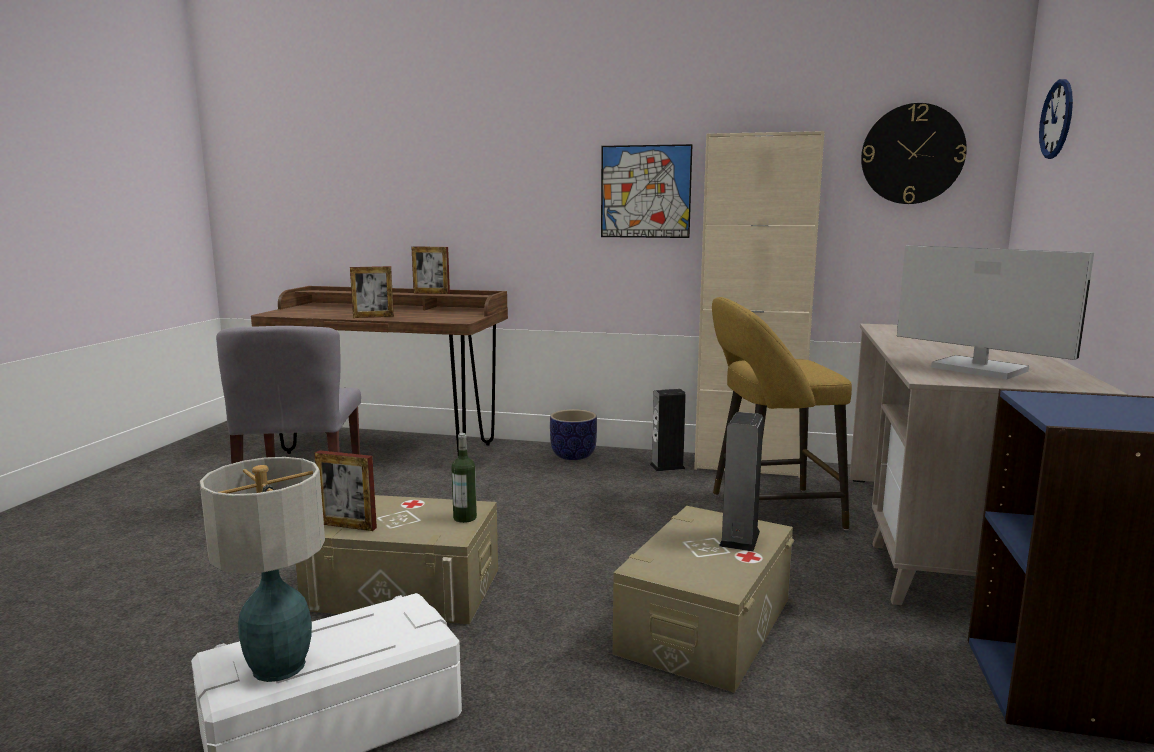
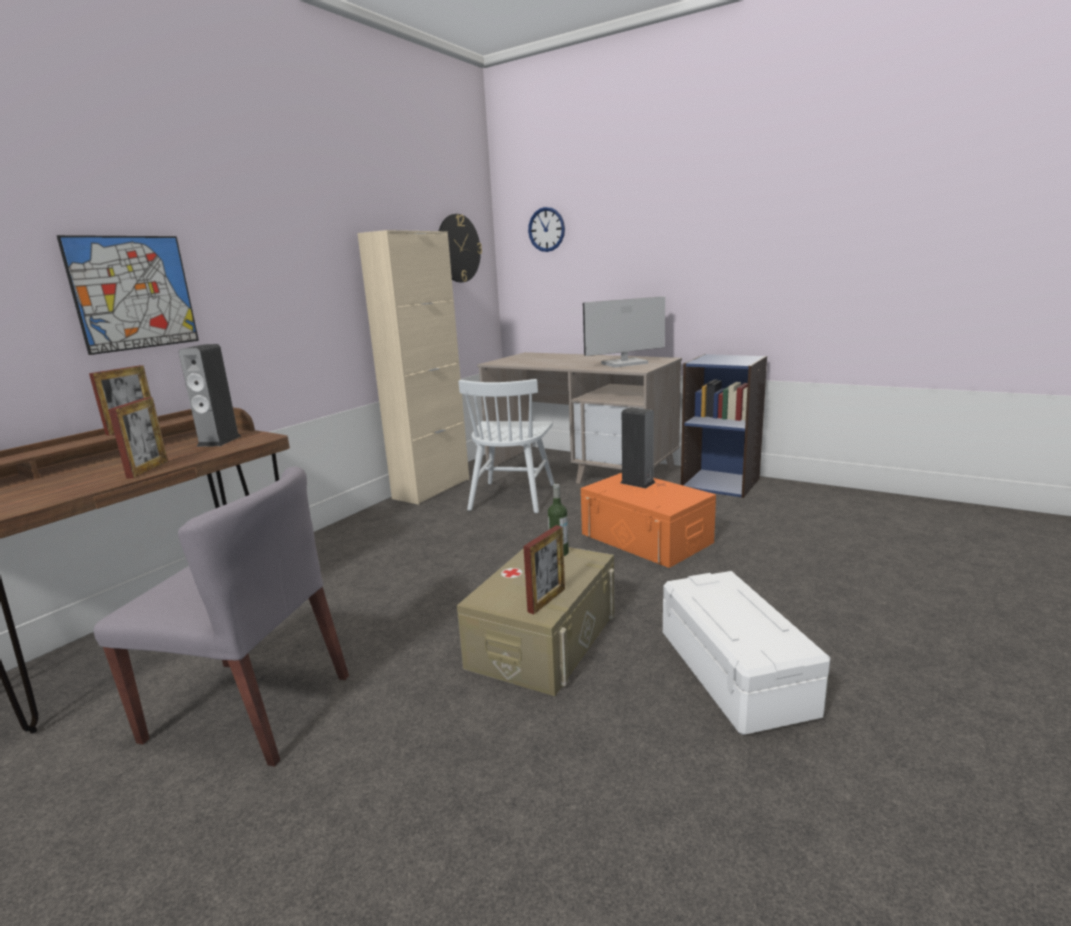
camera: 70 degrees left, 5 degrees up
(280, 667) = (771, 628): table lamp -> none
(573, 455) = (329, 542): planter -> none
(645, 191) = (316, 282): picture -> picture (133, 293)
(667, 466) = (401, 511): speaker -> speaker (219, 441)
(705, 625) = (646, 538): beige storage box -> orange storage box
(768, 511) = (512, 497): yellow stool -> white chair

